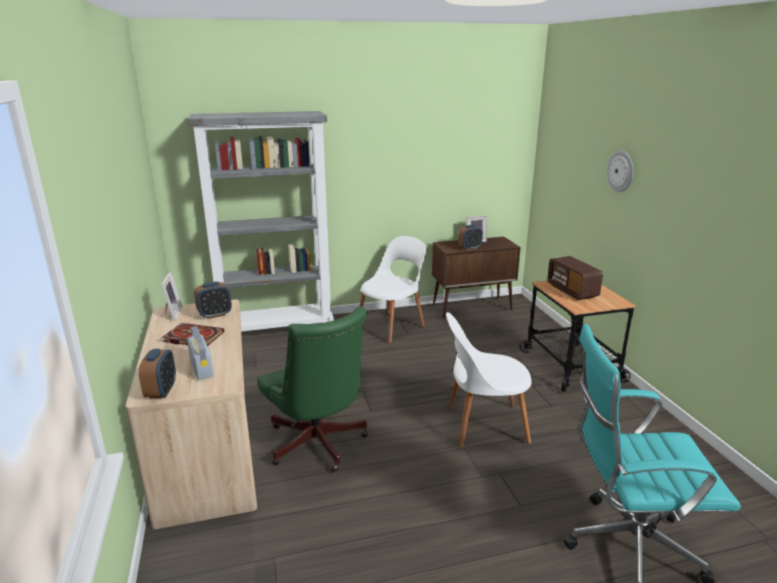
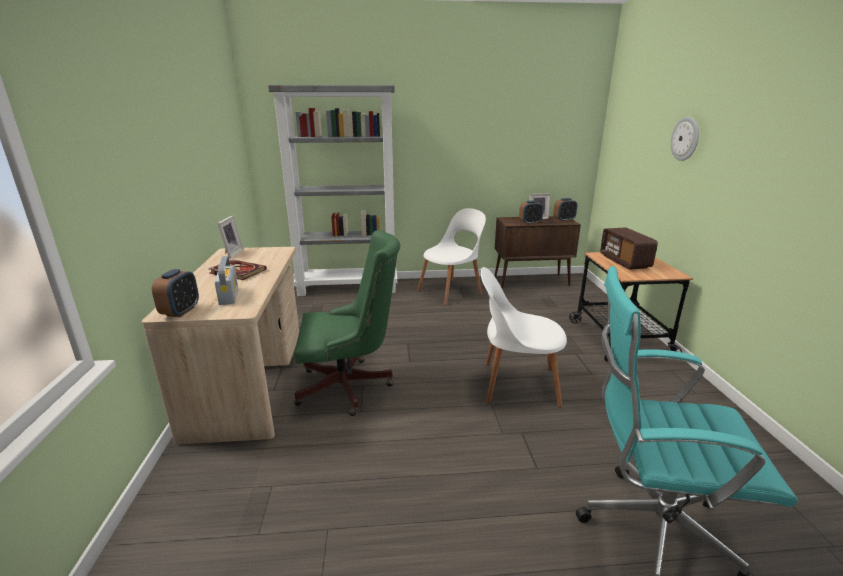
camera: 10 degrees right, 0 degrees up
(215, 315) = (267, 256): alarm clock -> alarm clock (564, 220)
(318, 446) = (350, 387): green office chair -> green office chair turned 75 degrees counterclockwise

